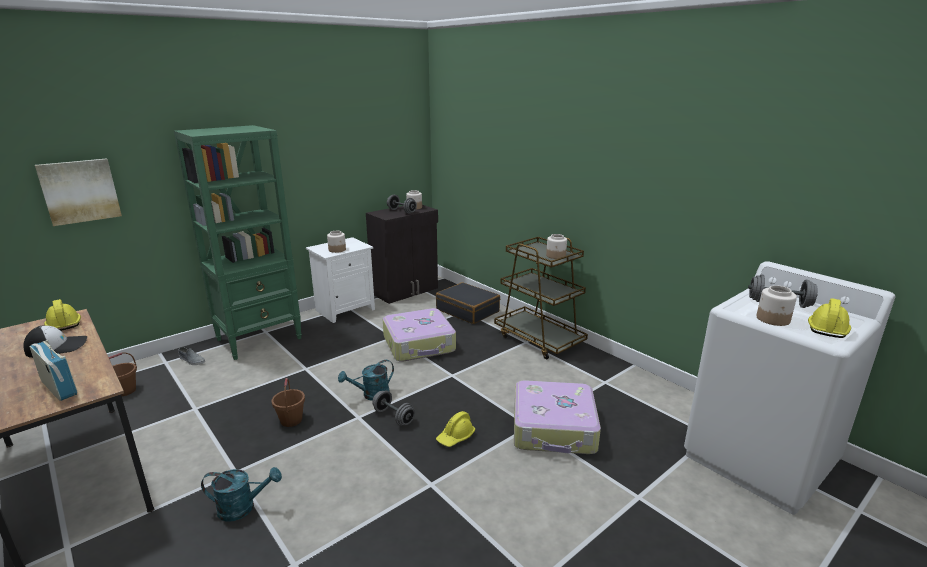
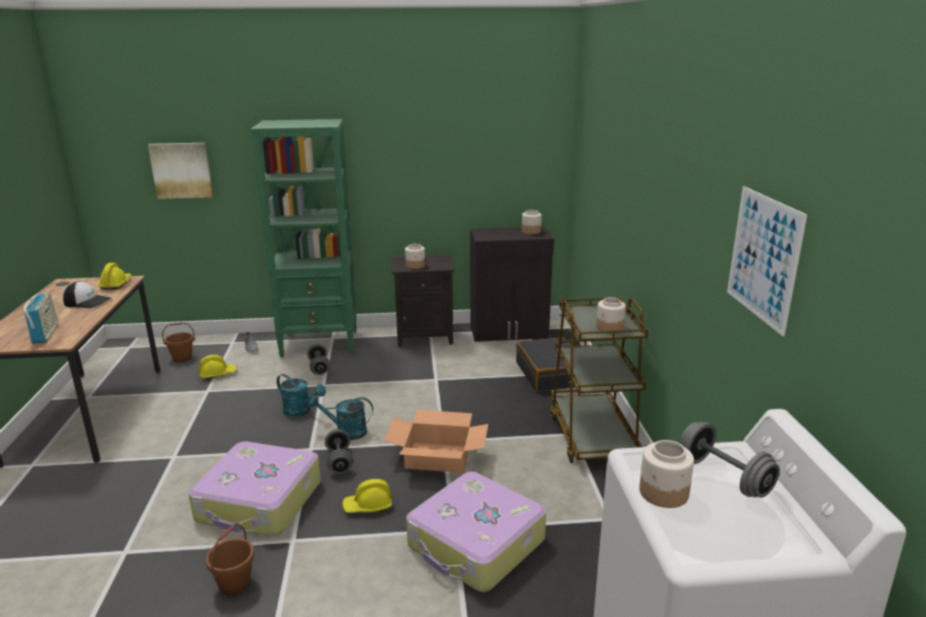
camera: 35 degrees right, 0 degrees up
(243, 507) = (146, 488): turquoise watering can -> turquoise watering can (301, 411)
(291, 420) = (258, 429): brown bucket -> brown bucket (235, 584)
(345, 309) = (425, 336): white nightstand -> black nightstand
(401, 211) = (509, 234): grey dumbbell -> grey dumbbell (319, 368)
(419, 344) = (452, 396): suitcase -> suitcase (259, 502)
(461, 386) = (437, 457): none -> cardboard box
(718, 177) = (763, 257): none -> picture
(827, 328) = (724, 536): yellow hard hat -> yellow hard hat (218, 374)

